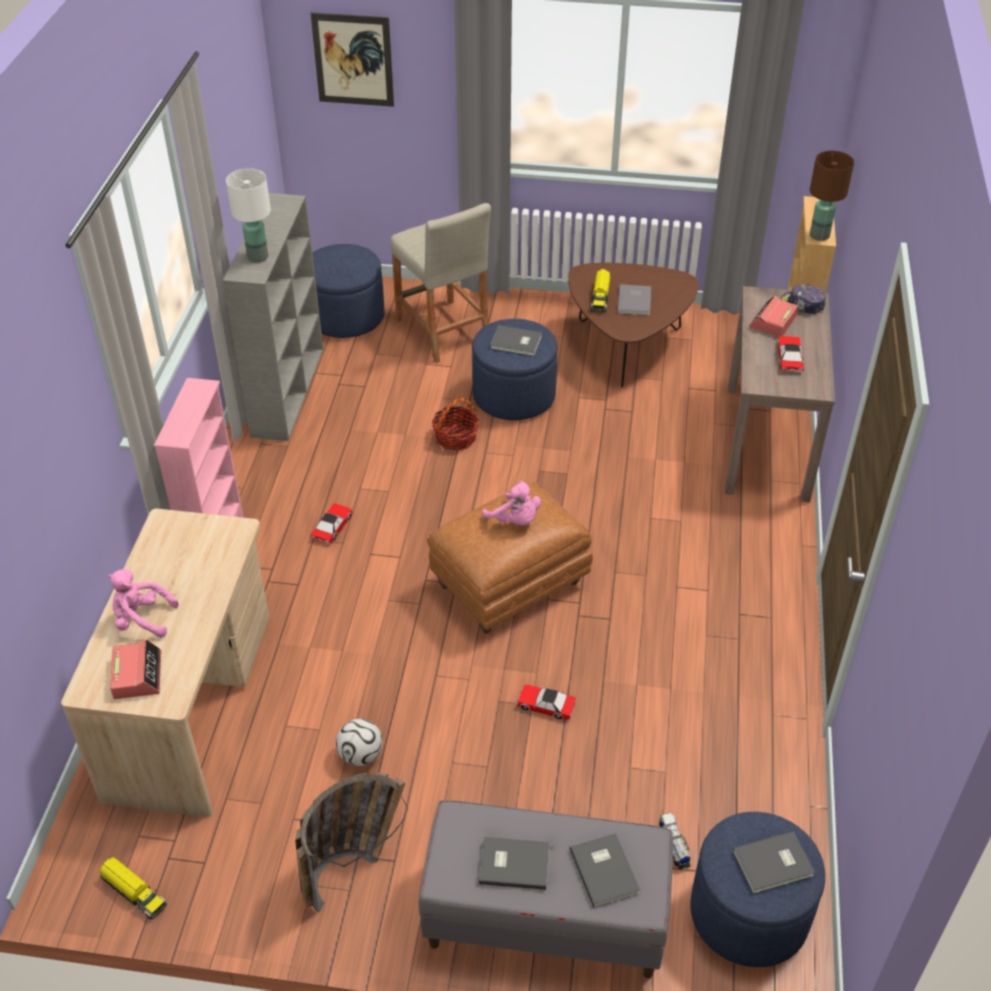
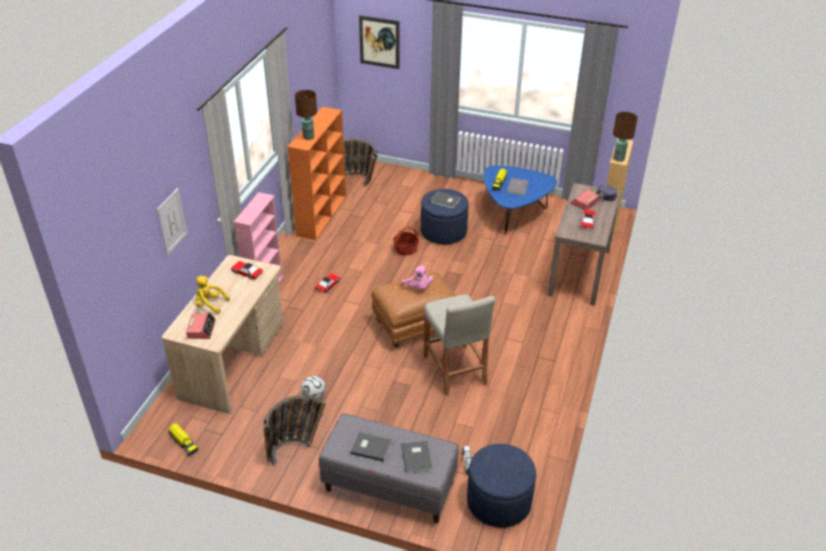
camera: 10 degrees right, 5 degrees down
(45, 474) = (171, 221): none -> picture
(142, 619) = (210, 304): pink plush toy -> yellow plush toy
(257, 257) = (308, 137): white table lamp -> brown table lamp
(288, 390) = (322, 215): grey bookcase -> orange bookcase
(346, 316) = (362, 181): blue ottoman -> basket
(443, 331) = (413, 194): beige stool -> beige stool (455, 370)
(545, 705) = (418, 386): toy car -> toy car (247, 272)
(626, 347) = (513, 214): brown coffee table -> blue coffee table
(774, 865) = (508, 469): grey book -> none

